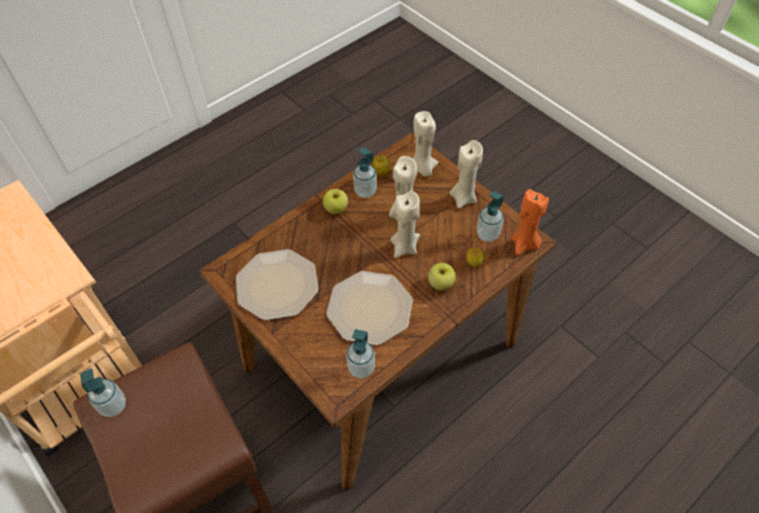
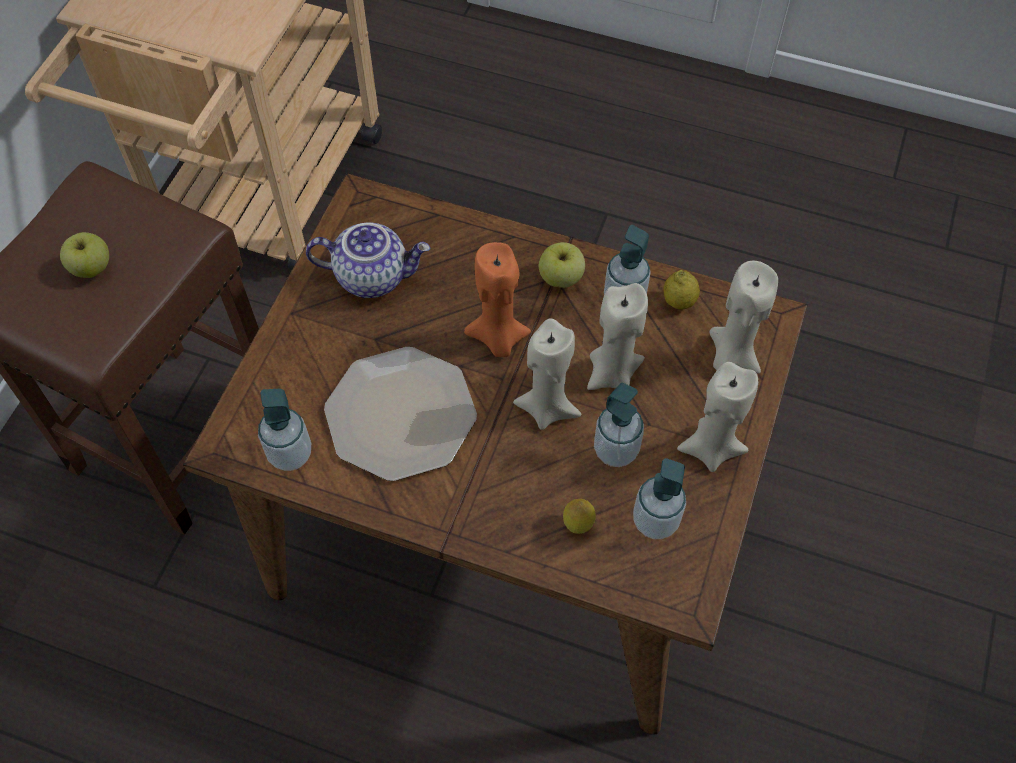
camera: 60 degrees right, 5 degrees up
(113, 406) = (94, 201): soap dispenser -> soap dispenser (615, 450)
(276, 285) = (373, 275): plate -> teapot
(440, 283) = (505, 493): apple -> apple (91, 267)
(524, 244) = (672, 591): orange candle -> orange candle (498, 339)

